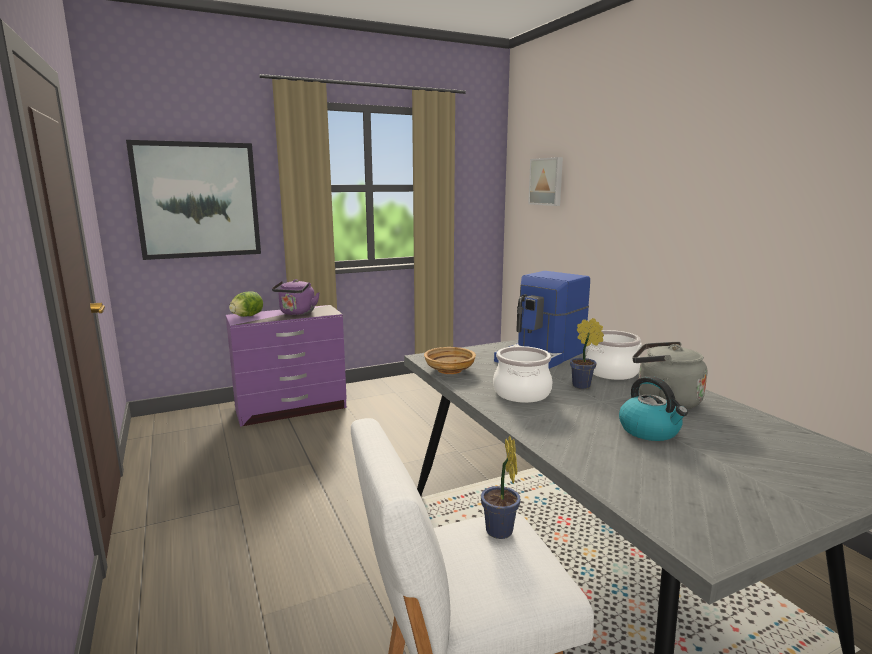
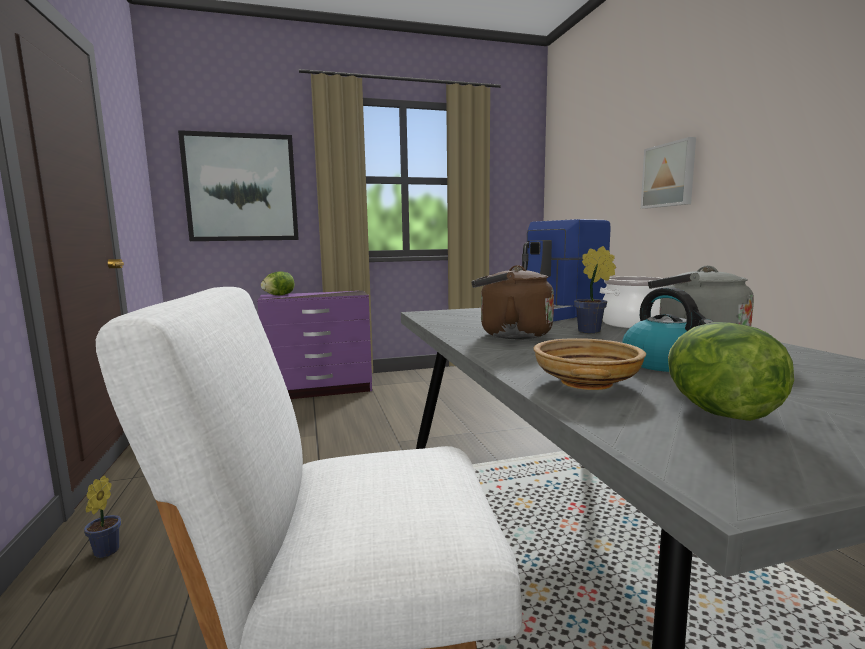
camera: 10 degrees right, 5 degrees down
(297, 313) = (326, 294): purple kettle -> none
(449, 370) = (440, 320): beige bowl -> beige bowl (585, 382)
(500, 533) = (414, 464): potted plant -> potted plant (104, 553)
(521, 393) = (510, 335): cooking pot -> brown kettle
(547, 181) = (583, 166): picture -> picture (669, 175)
(693, 484) = (718, 411): none -> lettuce

